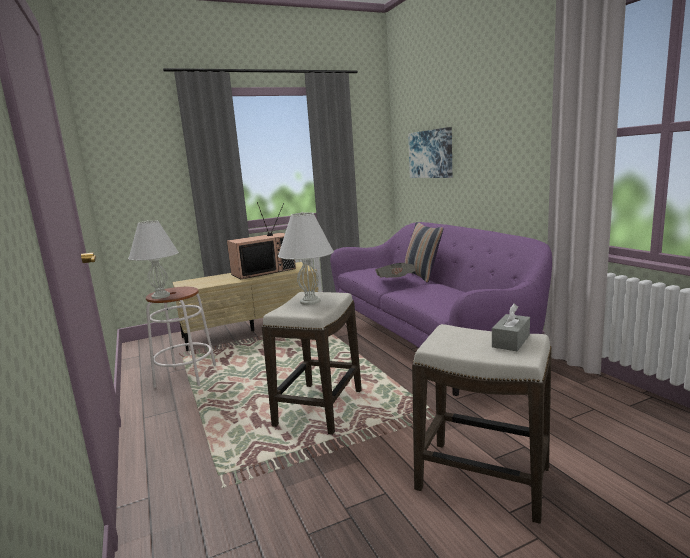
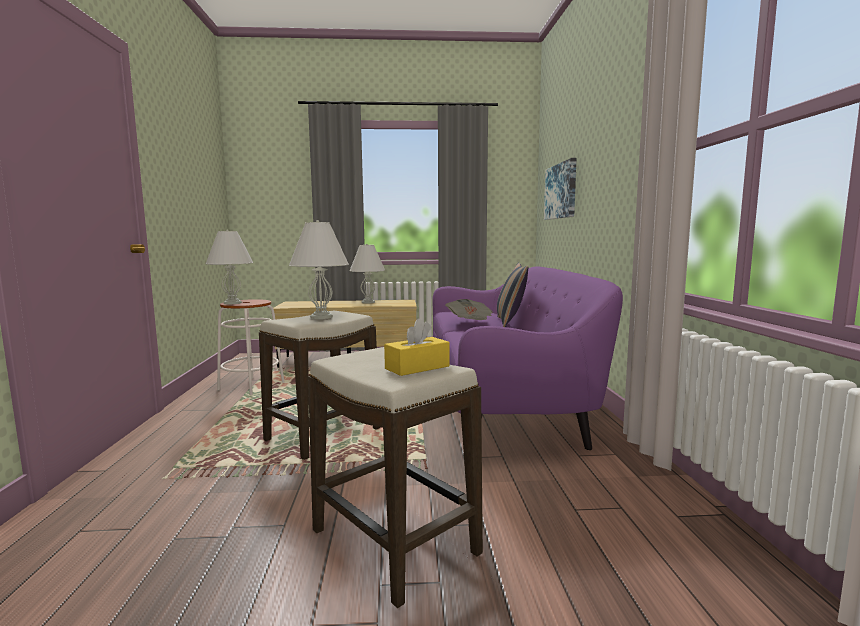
camera: 20 degrees right, 5 degrees down
(264, 271) = (368, 302): television -> white table lamp
(511, 341) = (417, 367): grey tissue box -> yellow tissue box

